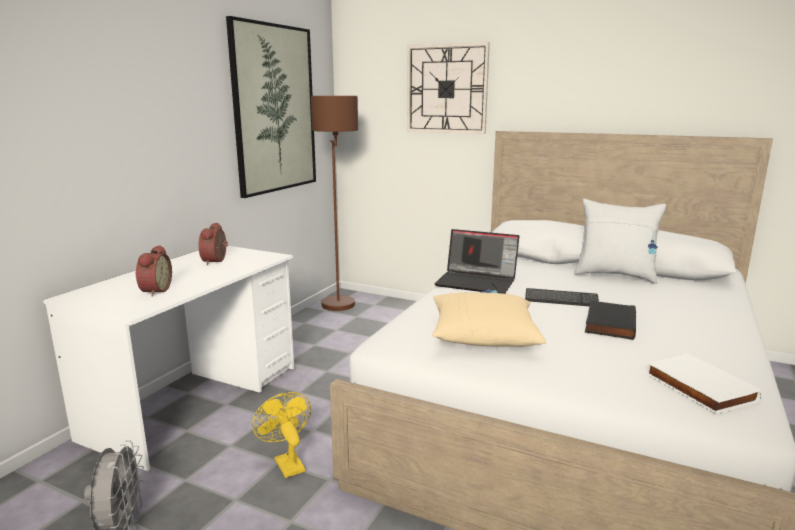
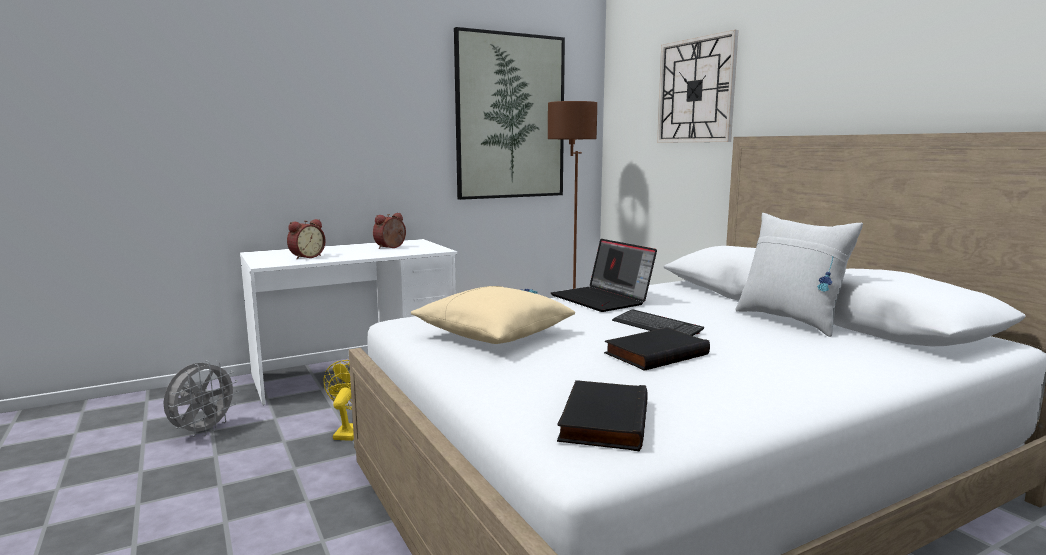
camera: 35 degrees right, 5 degrees down
(697, 388) = (602, 420): white book -> black book

